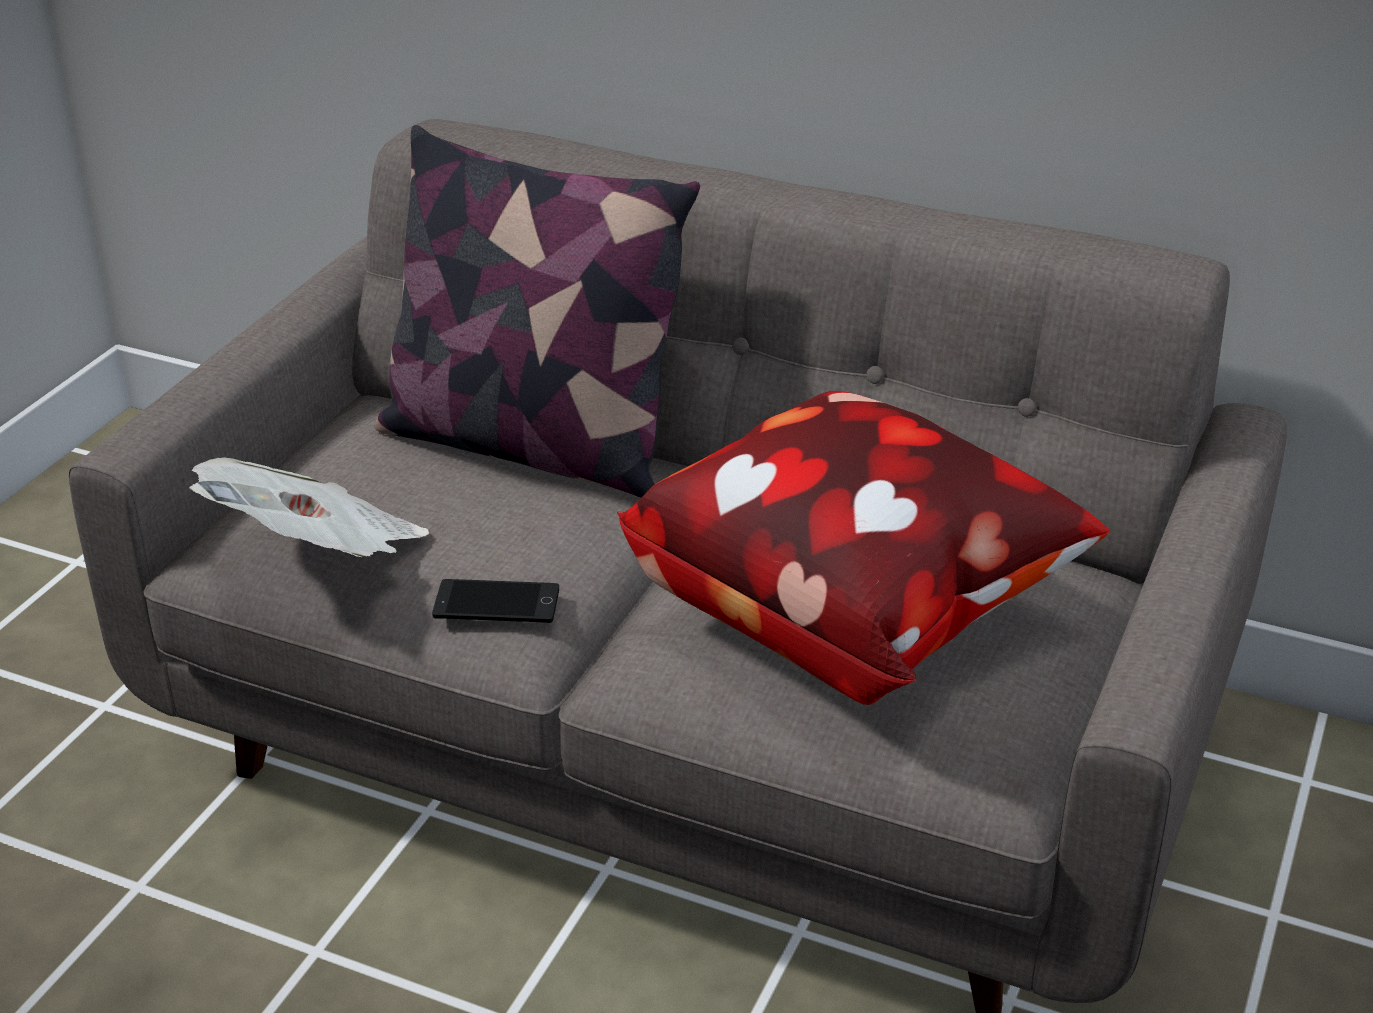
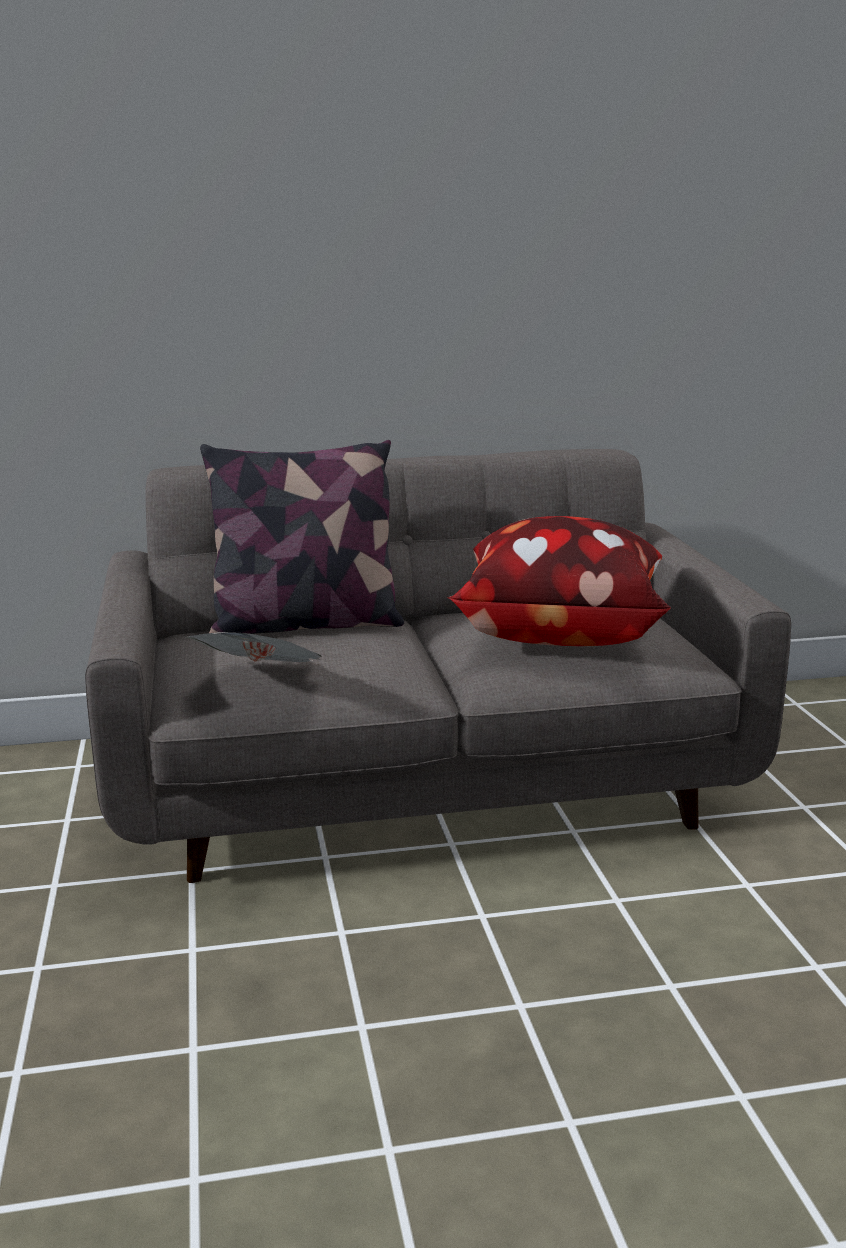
camera: 35 degrees left, 15 degrees down
(496, 603) = (388, 673): phone -> none

